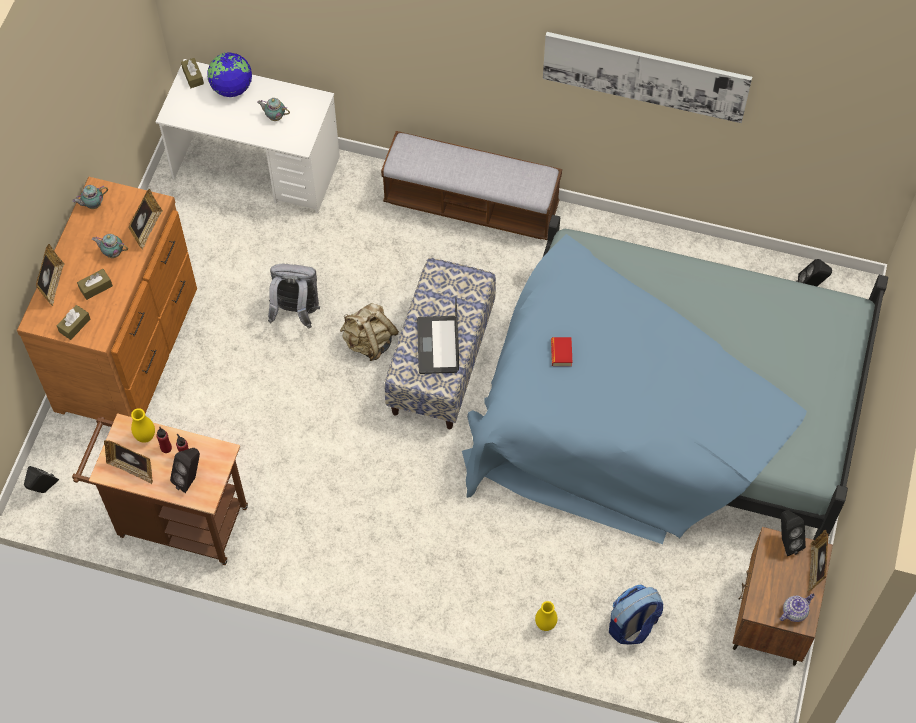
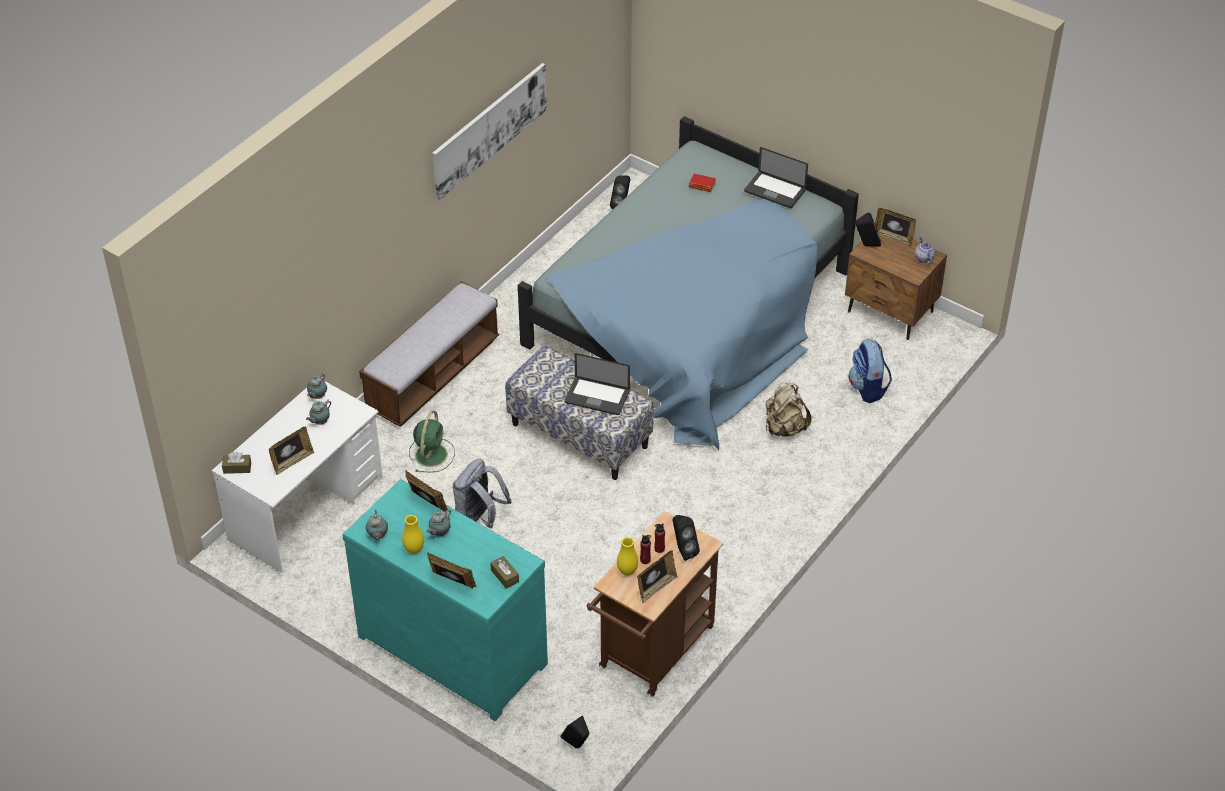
camera: 70 degrees left, 15 degrees down
(96, 287) = (471, 553): brown tissue box -> none
(129, 347) = (454, 647): brown dresser -> turquoise dresser
(216, 115) = (292, 461): none -> picture frame
(232, 88) = (268, 444): globe -> none
(307, 102) = (317, 396): none -> teapot
(364, 242) = (431, 454): none -> green fan
(369, 342) = (536, 476): beige backpack -> beige backpack (784, 428)
(545, 624) = (847, 437): yellow vase -> yellow vase (414, 550)
(561, 353) = (658, 309): book -> book (702, 185)
(818, 412) = (774, 191): none -> laptop

